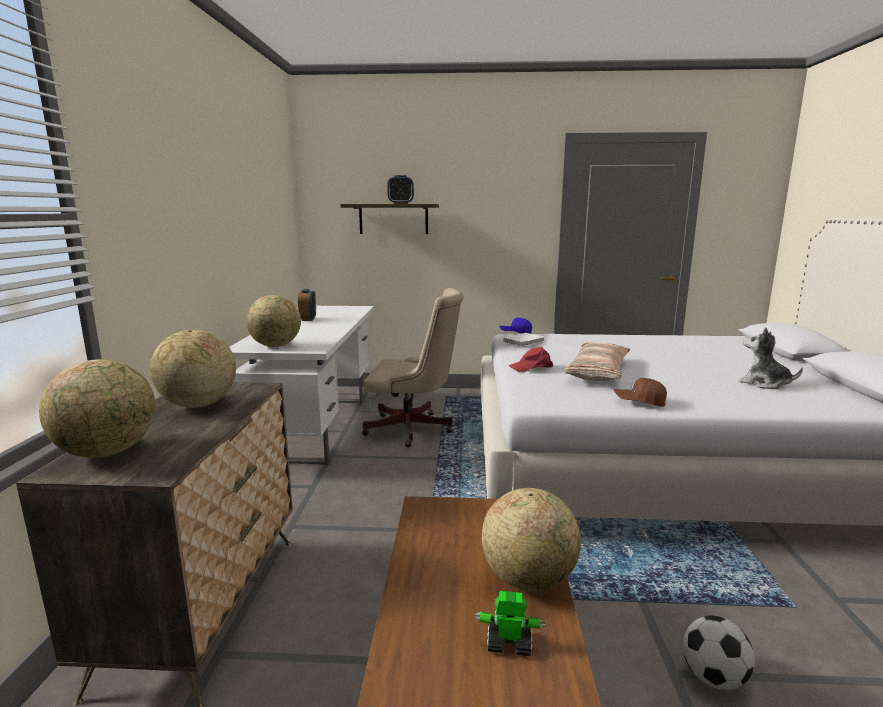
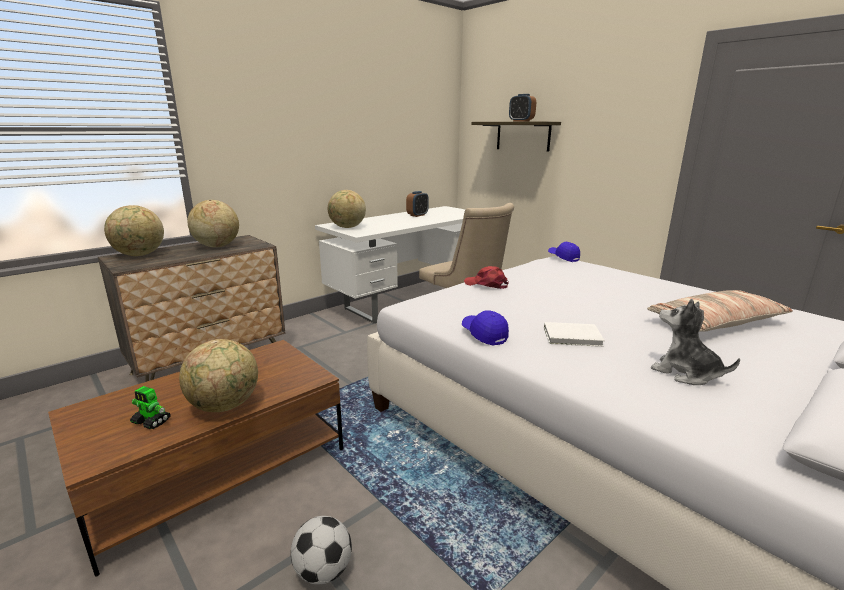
camera: 45 degrees right, 5 degrees up
(508, 643) = (151, 422): toy robot -> toy robot turned 150 degrees clockwise
(525, 341) = (547, 265): white book -> white book (574, 337)
(598, 372) = (531, 304): pillow -> pillow (717, 323)
(639, 402) = (484, 335): brown cap -> blue cap
(764, 384) = (685, 373): plush toy -> plush toy turned 45 degrees counterclockwise

